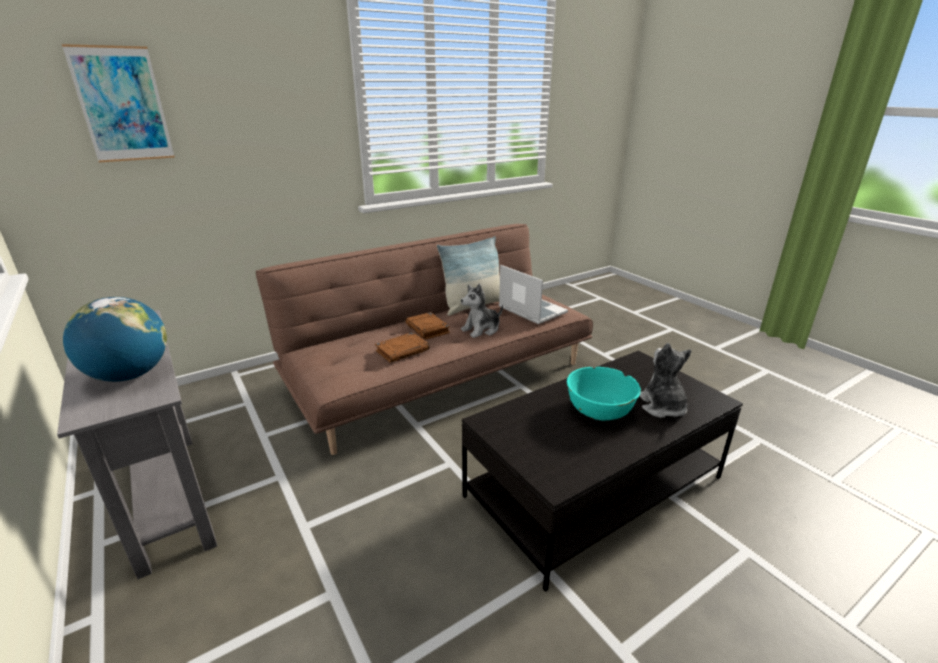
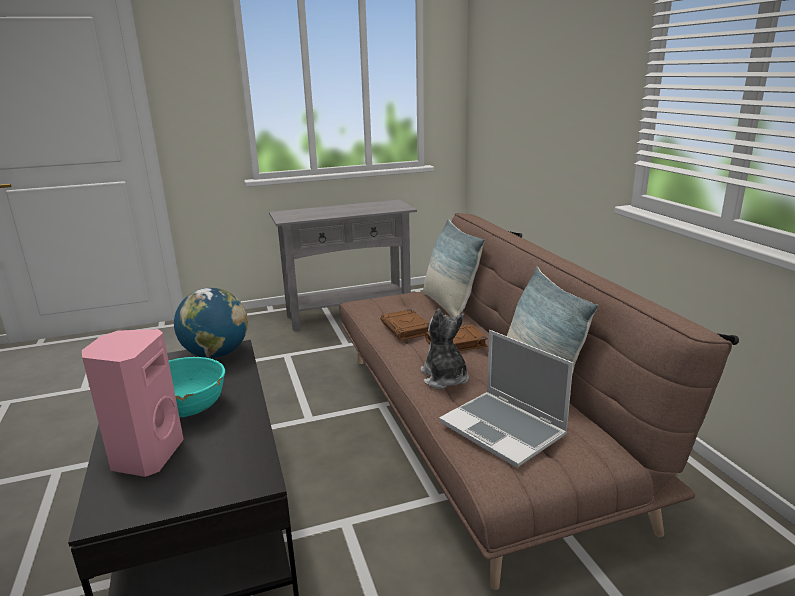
camera: 105 degrees right, 5 degrees down
(122, 105) = (509, 62): picture -> none
(130, 375) = (316, 213): globe -> globe (216, 354)
(343, 339) = (448, 305): none -> pillow
(531, 310) = (504, 429): laptop -> laptop turned 75 degrees clockwise
(662, 407) = (145, 456): plush toy -> pink speaker

